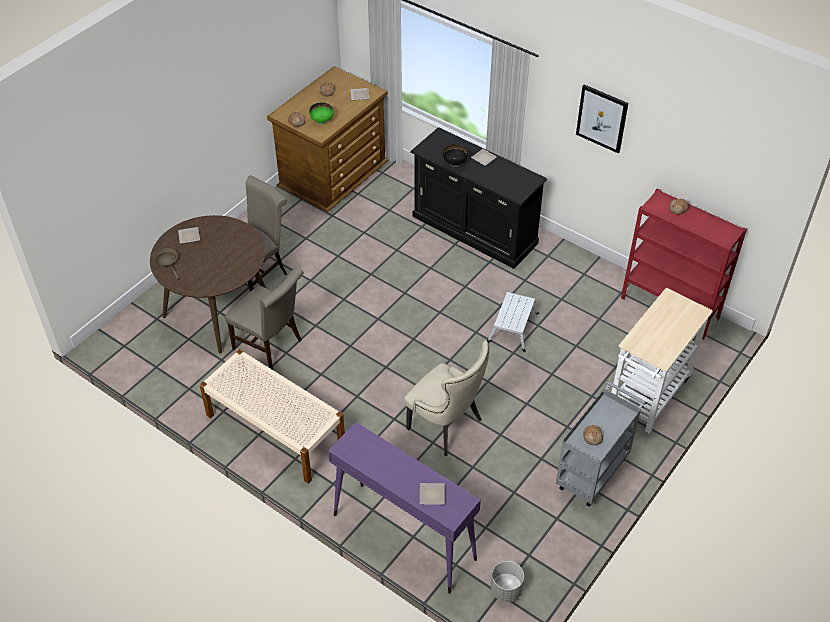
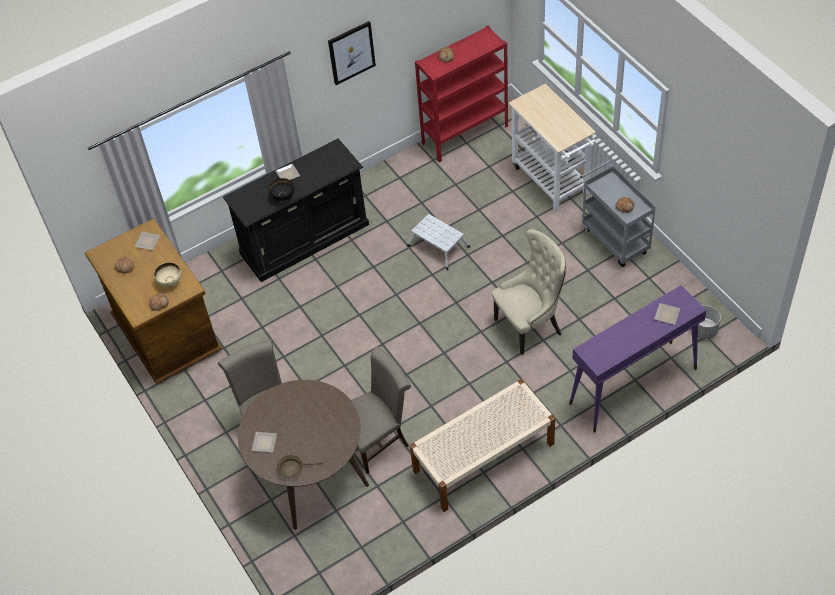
camera: 65 degrees left, 5 degrees up
(321, 121) = (170, 282): green bowl -> beige bowl

